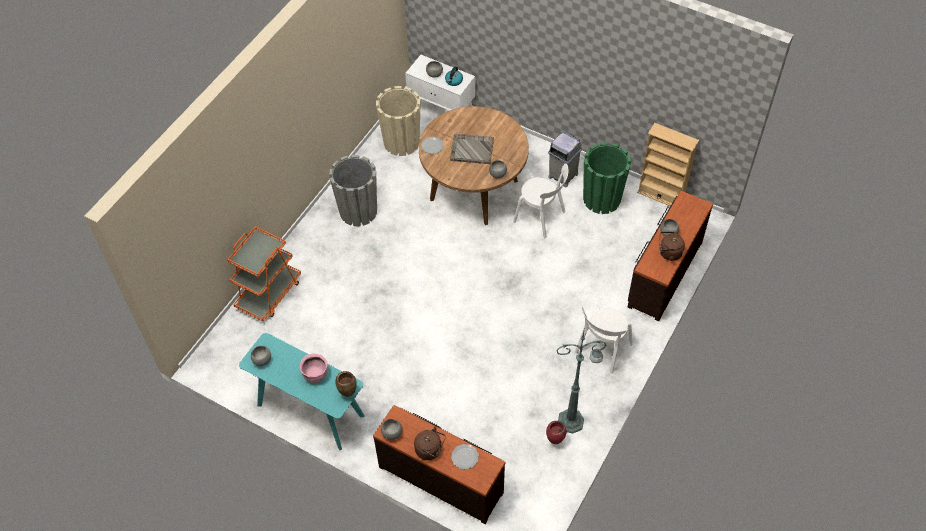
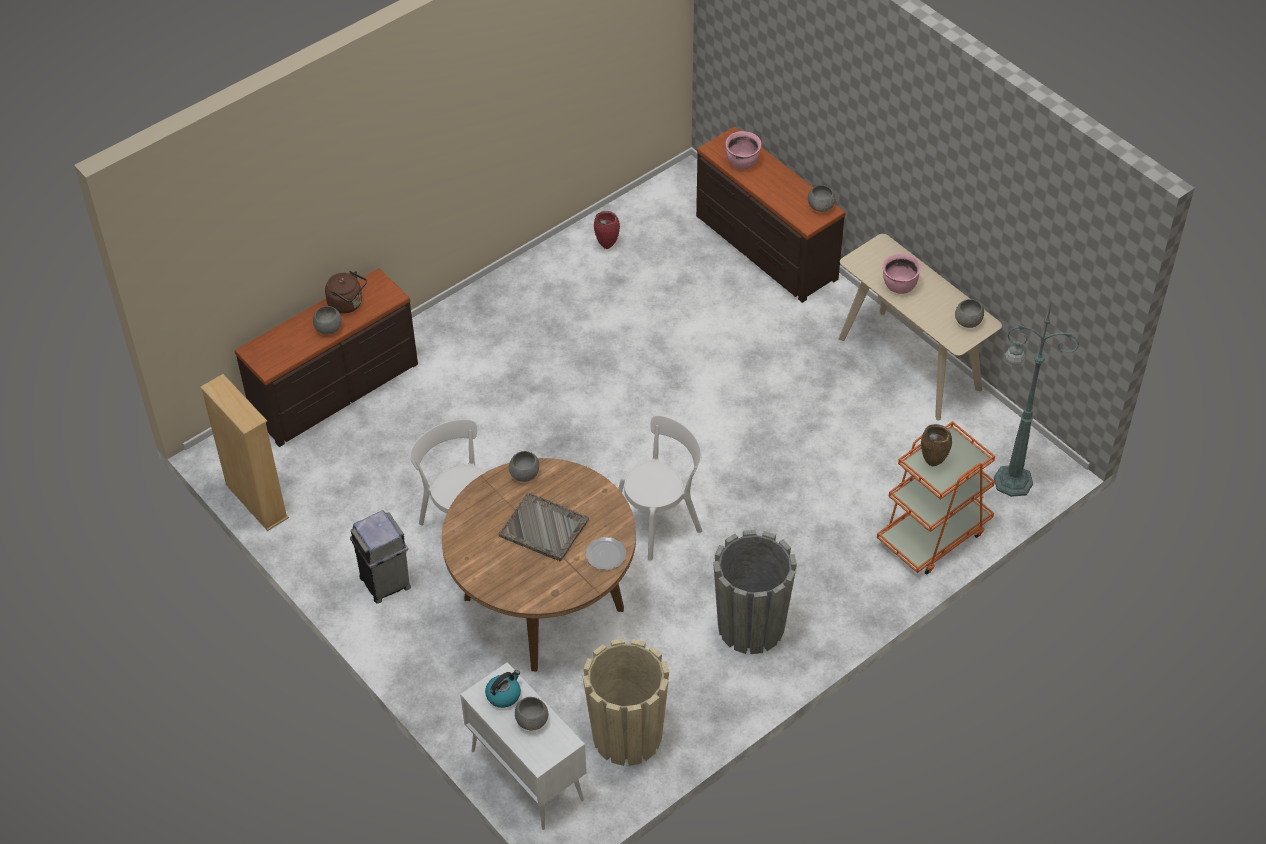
camera: 160 degrees left, 5 degrees down
(310, 410) = (910, 363): turquoise console table -> beige console table
(348, 394) = (863, 254): brown vase -> brown vase (933, 463)
(430, 450) = (780, 180): brown kettle -> none
(464, 457) = (742, 163): plate -> pink cooking pot
(572, 421) = (573, 260): green floor lamp -> green floor lamp (1010, 480)
(601, 199) = (350, 524): green planter -> none
(602, 350) = (486, 323): white chair -> white chair (660, 522)

